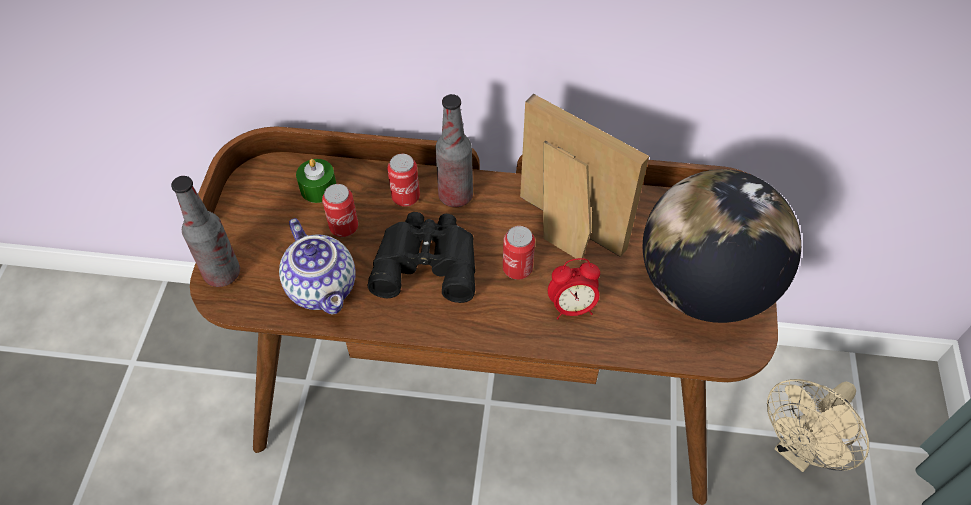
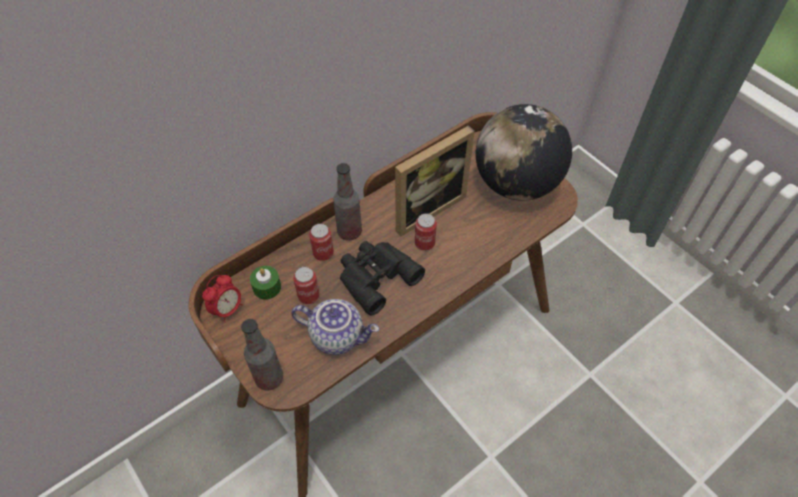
camera: 45 degrees left, 0 degrees up
(564, 231) = (425, 207): picture frame -> picture frame turned 150 degrees clockwise
(572, 307) = (471, 240): alarm clock -> alarm clock (227, 309)
(798, 450) = (561, 250): beige fan -> none

